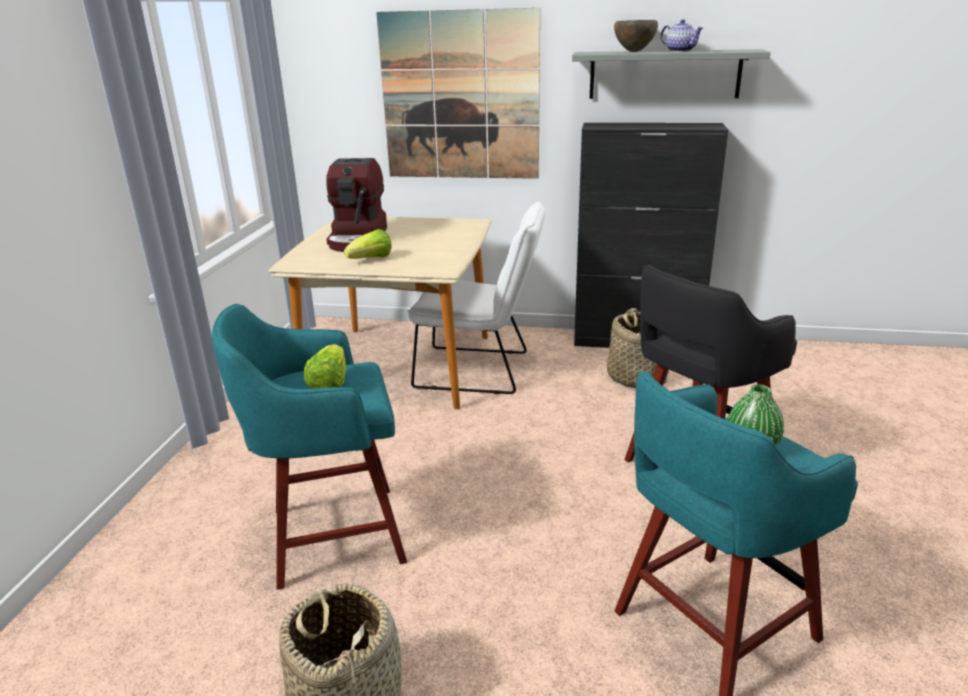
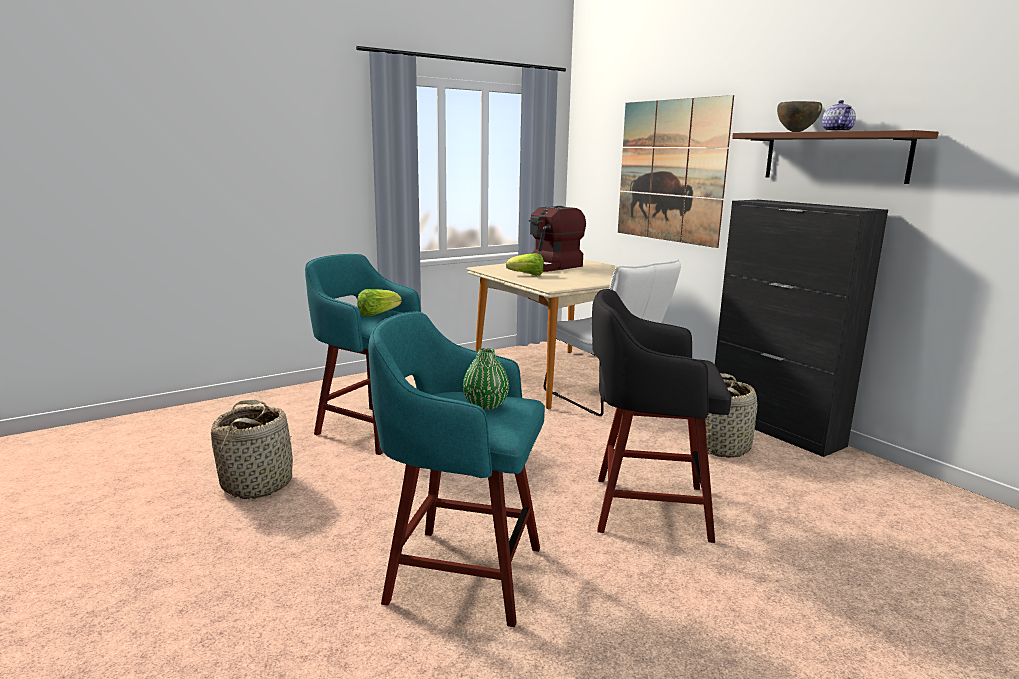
camera: 45 degrees right, 10 degrees down
(664, 74) = (834, 156): grey shelf -> brown shelf

